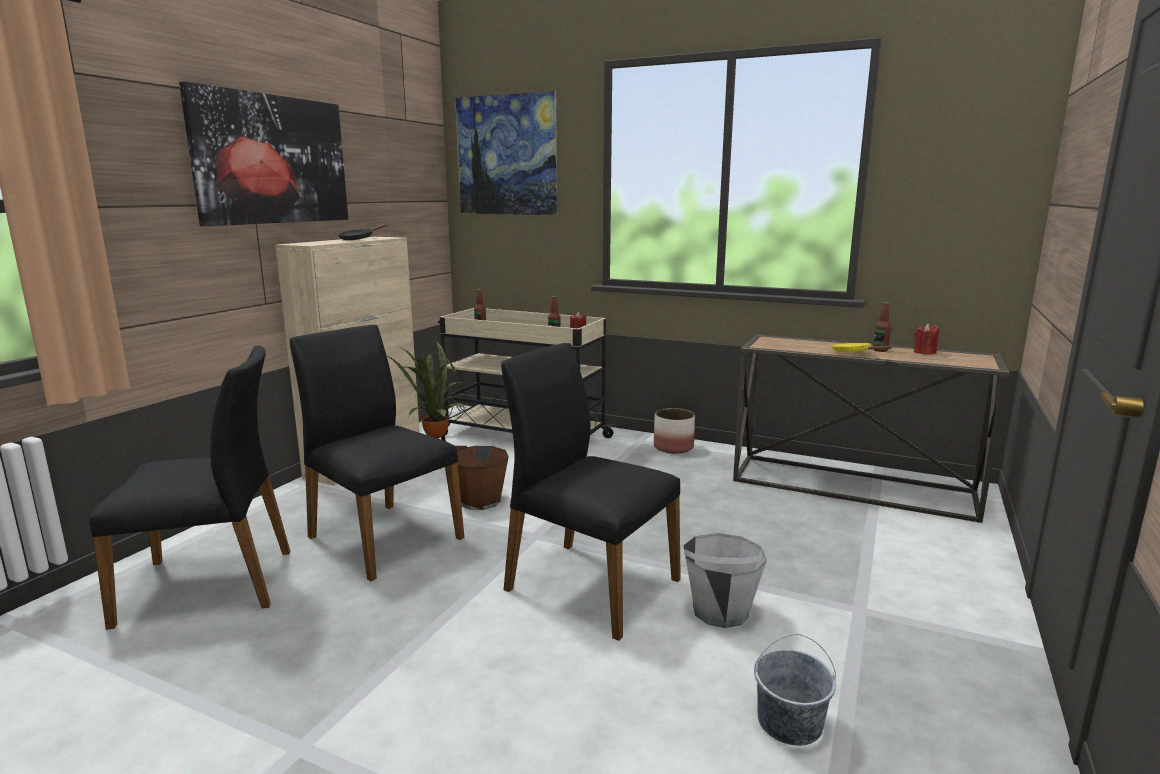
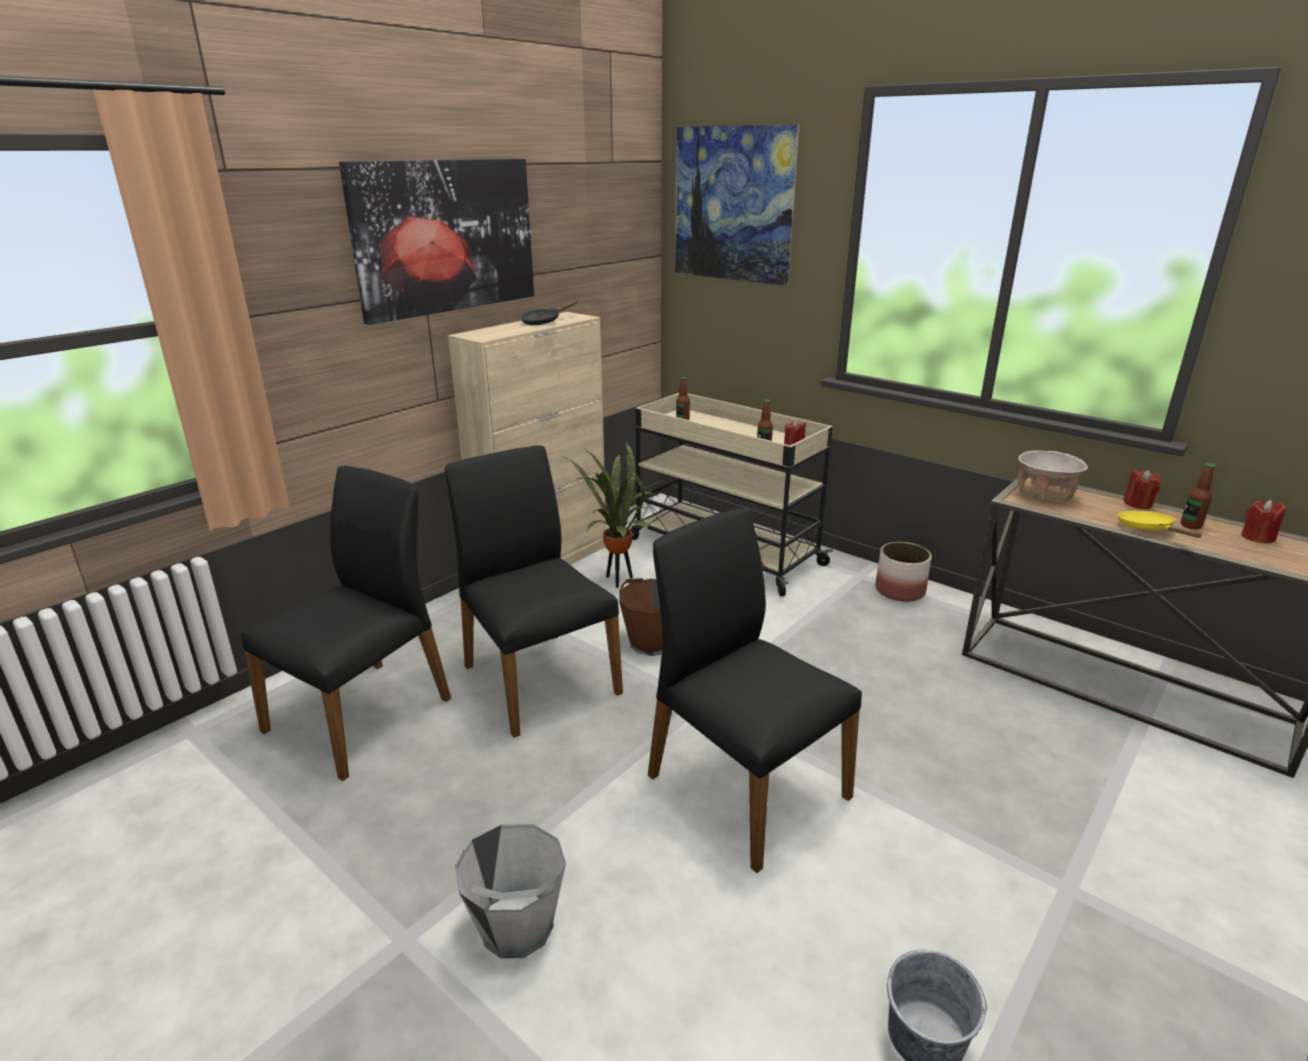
camera: 15 degrees right, 10 degrees up
(210, 584) = (362, 714): black chair -> black chair turned 60 degrees counterclockwise
(720, 611) = (888, 855): grey bucket -> grey bucket (516, 927)
(776, 342) = (1045, 494): none -> beige bowl
(841, 343) = (1137, 504): none -> red candle

